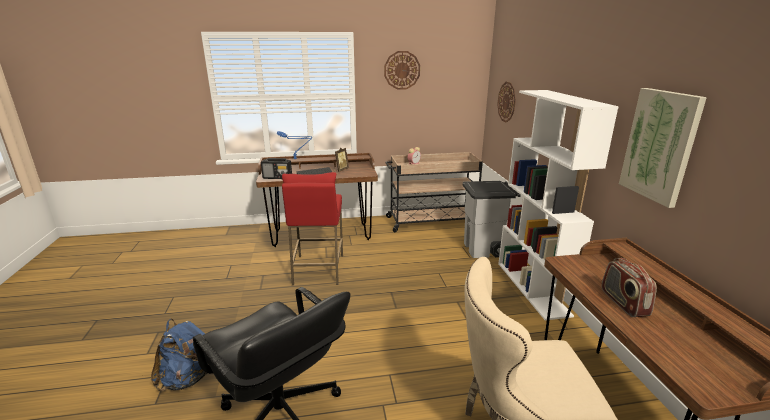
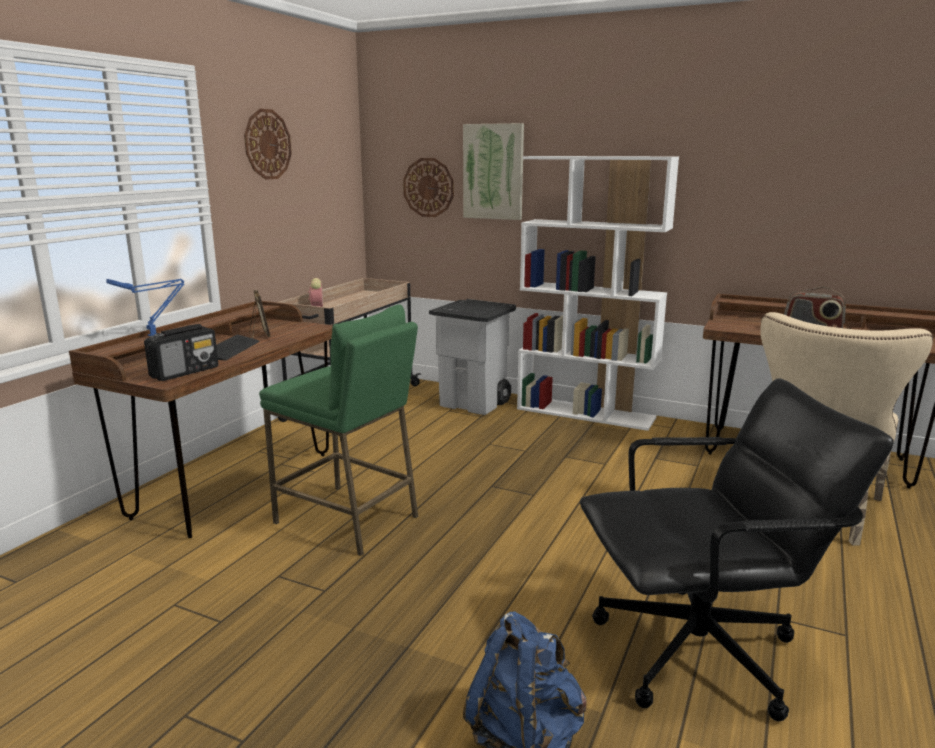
camera: 55 degrees left, 5 degrees down
(318, 270) = (348, 519): red stool -> green stool
(660, 145) = (740, 188): picture -> picture (493, 172)

